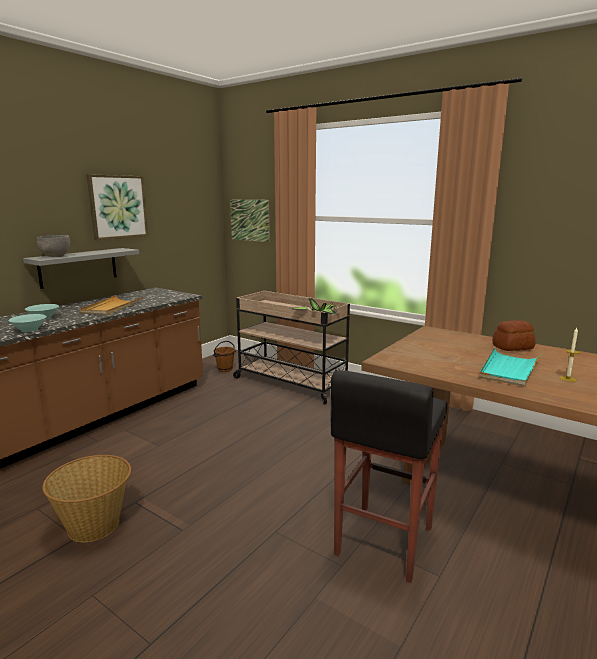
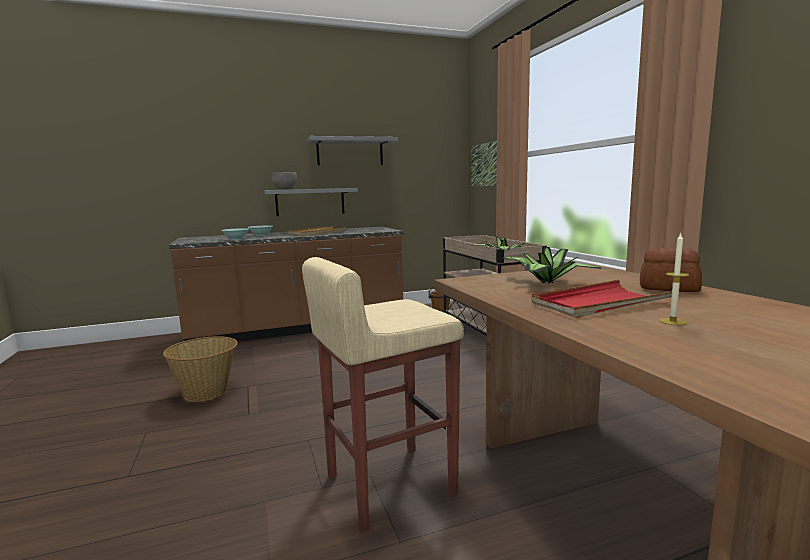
camera: 35 degrees right, 5 degrees down
(118, 207) = (350, 152): picture -> grey shelf
(382, 541) = (387, 484): black stool -> beige stool
(442, 353) = (546, 282): none -> potted plant
(509, 369) = (599, 303): turquoise tray -> red tray

